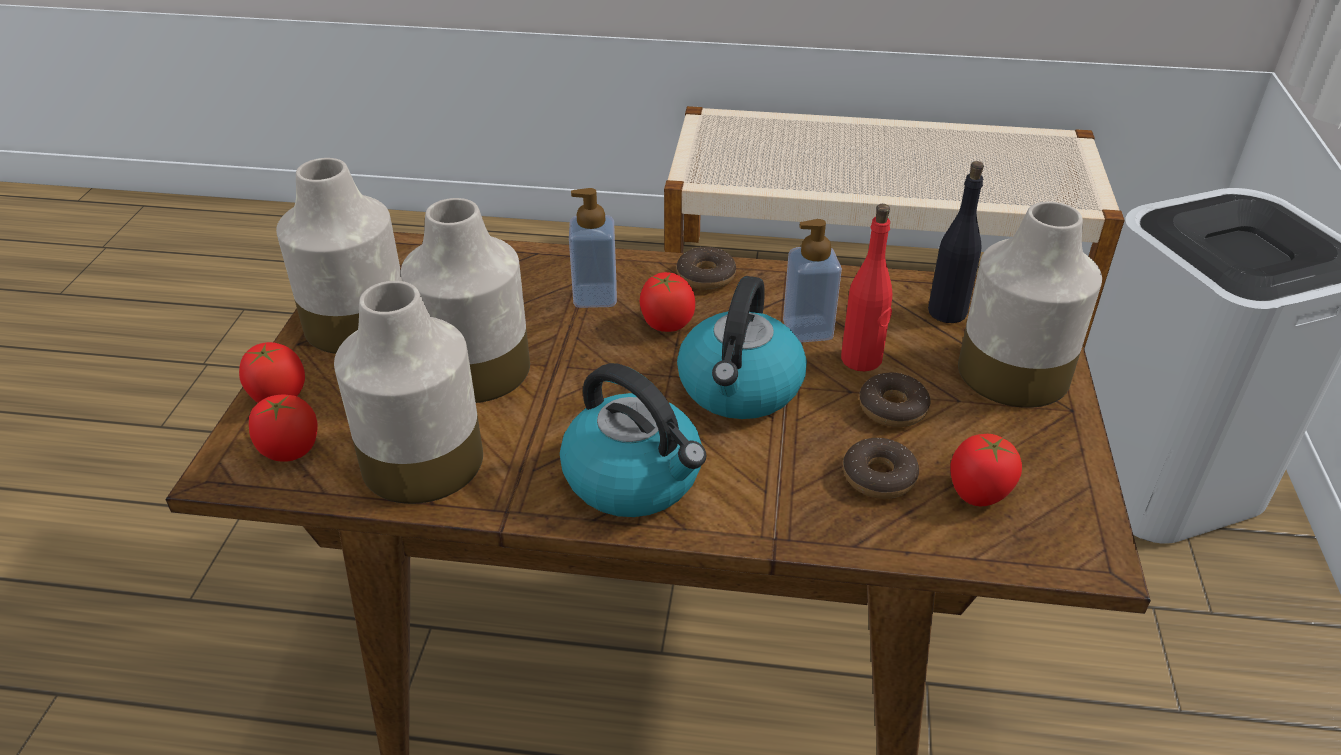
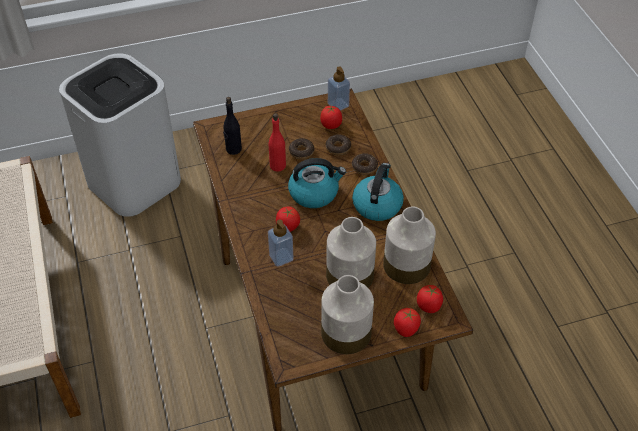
camera: 115 degrees left, 10 degrees up
(706, 276) = (246, 226): donut -> donut (364, 167)
(807, 330) = (267, 184): soap dispenser -> soap dispenser (338, 105)
(1013, 372) = (263, 126): beige vase -> none

